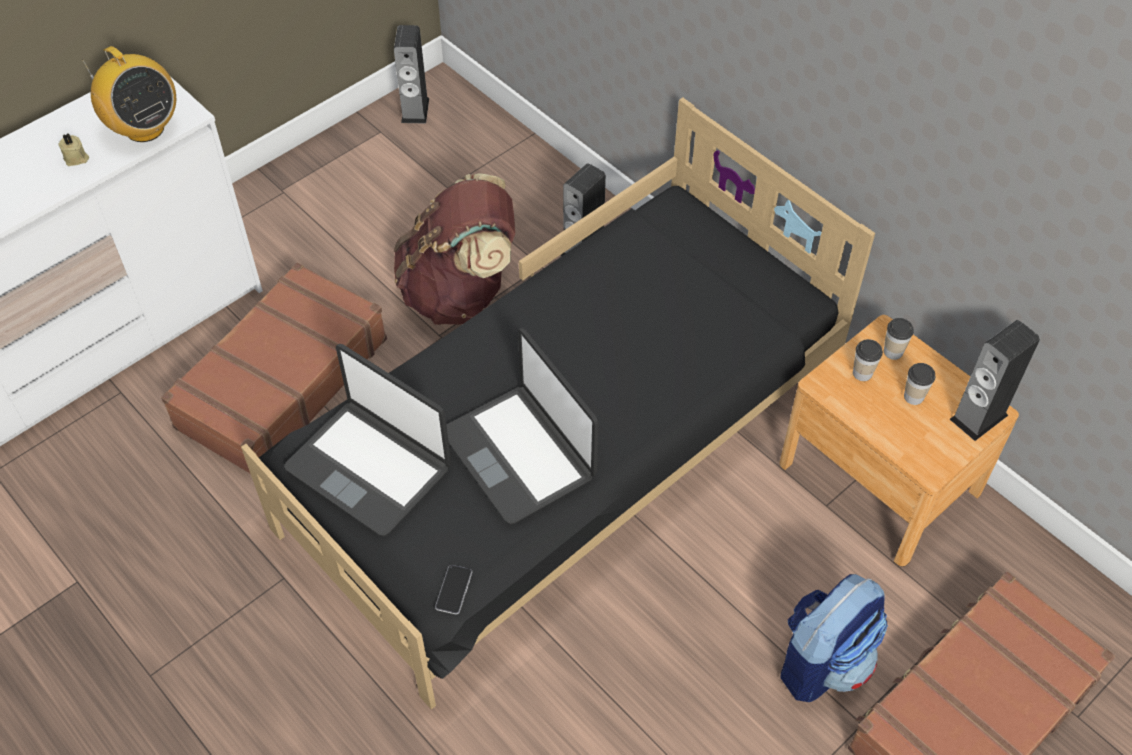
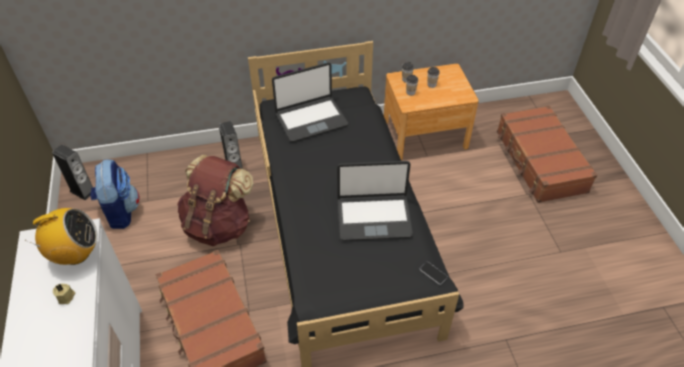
camera: 60 degrees left, 5 degrees down
(370, 467) = (342, 278): laptop -> laptop (311, 119)
(823, 661) = (496, 191): backpack -> backpack (120, 211)
(978, 417) = (452, 73): speaker -> none

